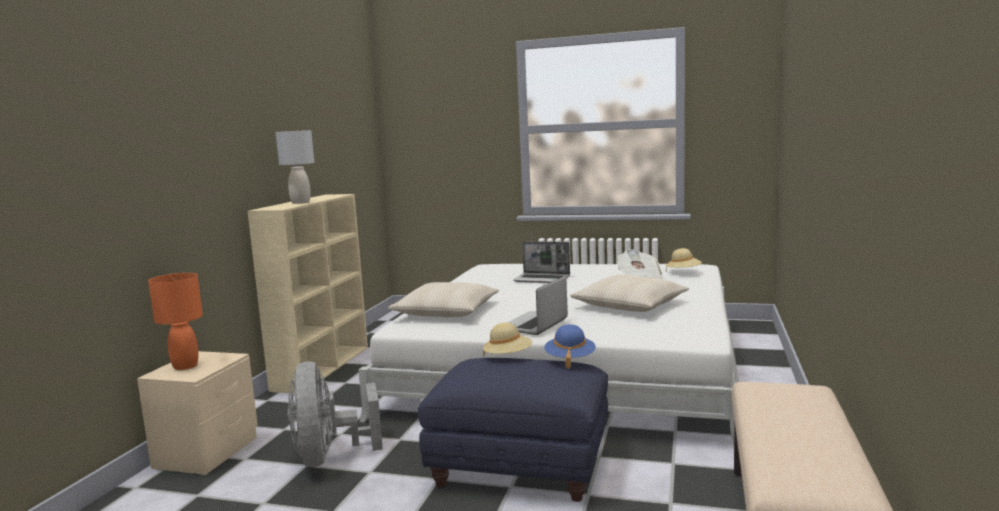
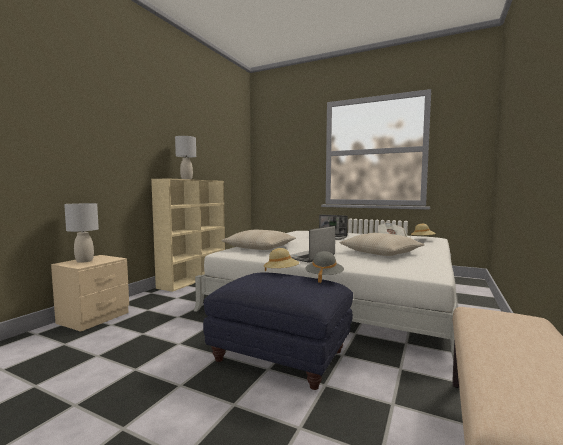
camera: 10 degrees right, 5 degrees down
(186, 366) = (84, 261): orange table lamp -> grey table lamp
(329, 457) = (160, 330): grey fan -> none
(570, 359) = (324, 277): blue hat -> grey hat

